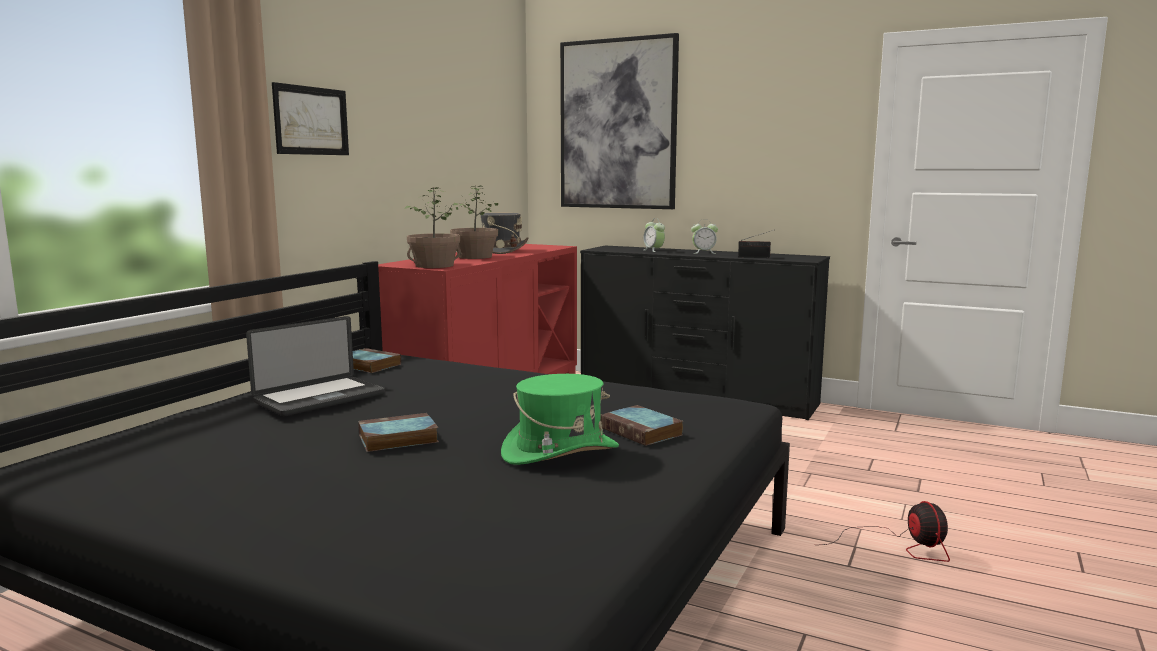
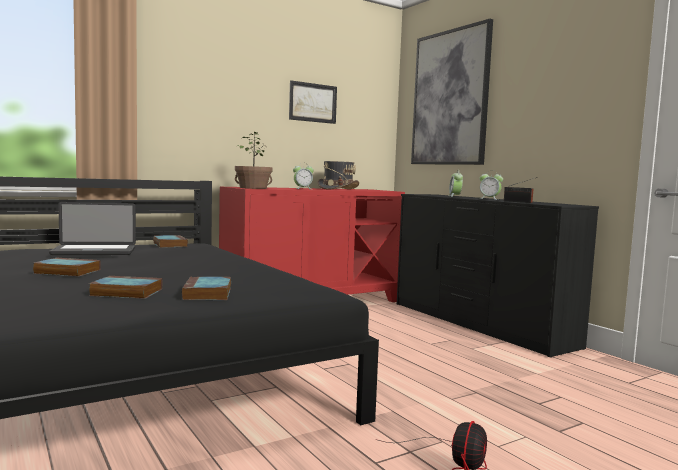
camera: 30 degrees right, 5 degrees down
(311, 121) = (181, 86): picture -> picture (313, 102)
(474, 257) = (303, 188): potted plant -> alarm clock
(560, 451) = (125, 292): green hat -> book

